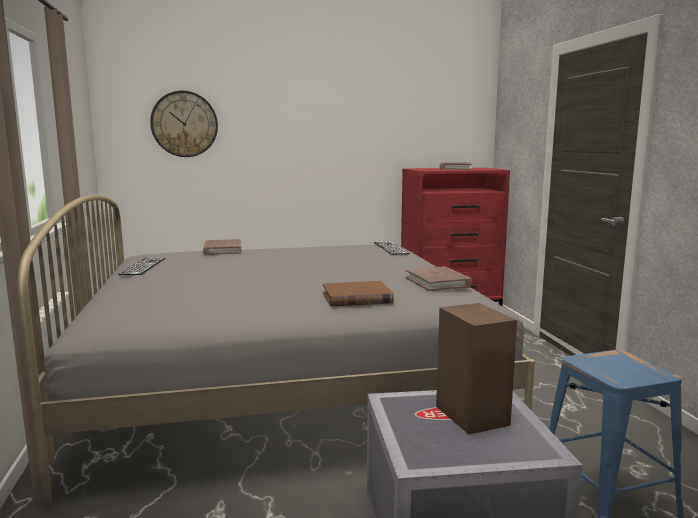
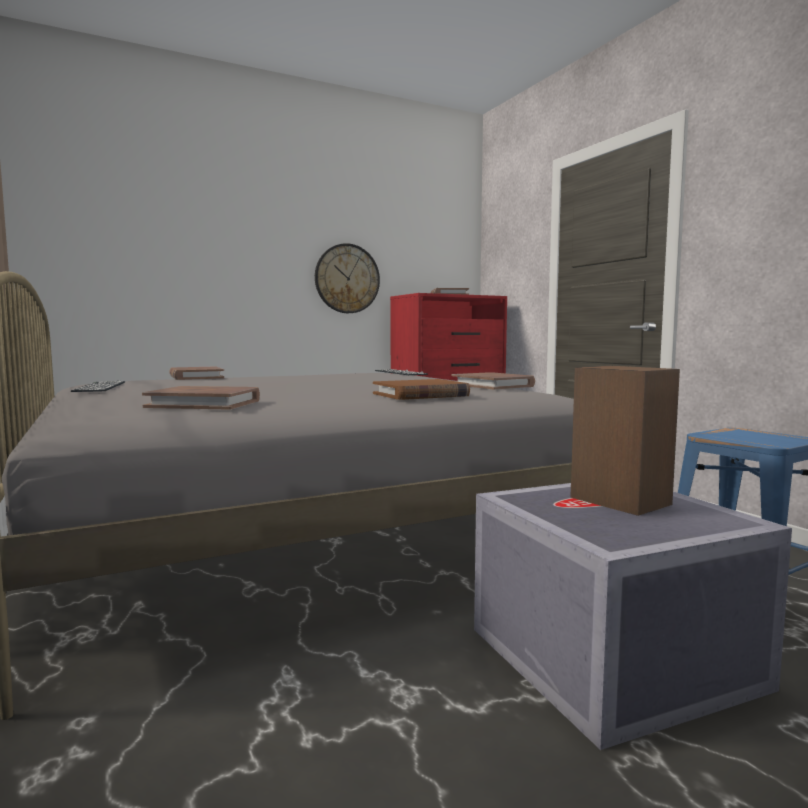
camera: 15 degrees left, 5 degrees down
(184, 124) = (132, 230): wall clock -> wall clock (347, 278)
(187, 304) = (204, 404): none -> brown book

